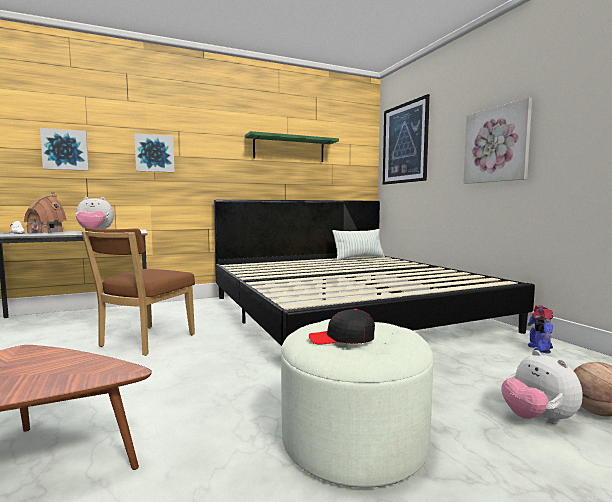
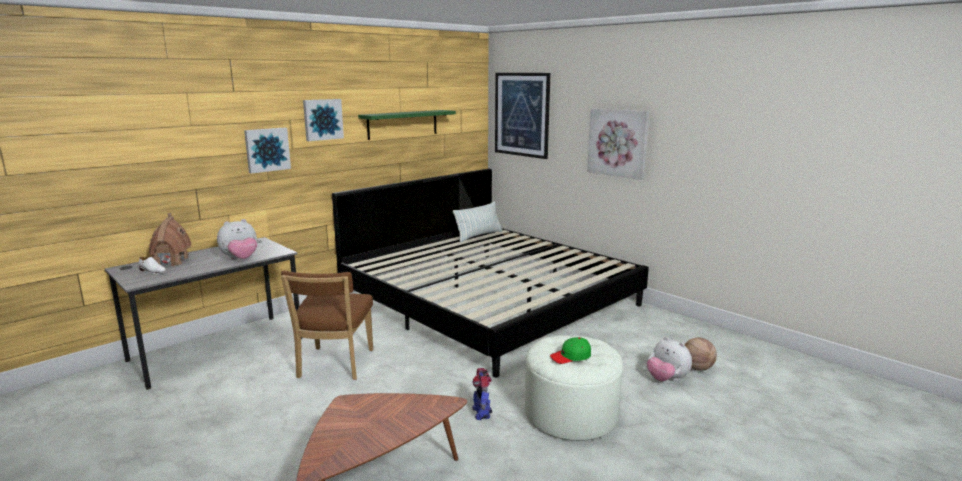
camera: 20 degrees left, 10 degrees up
(65, 150) = (171, 160): picture -> picture (322, 119)
(342, 339) = (571, 356): black cap -> green cap
(539, 349) = (654, 321): toy robot -> toy robot (482, 412)

